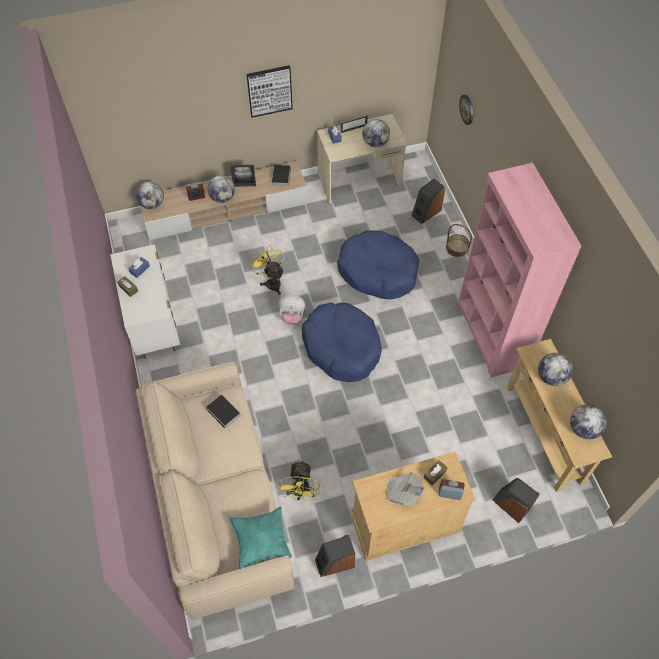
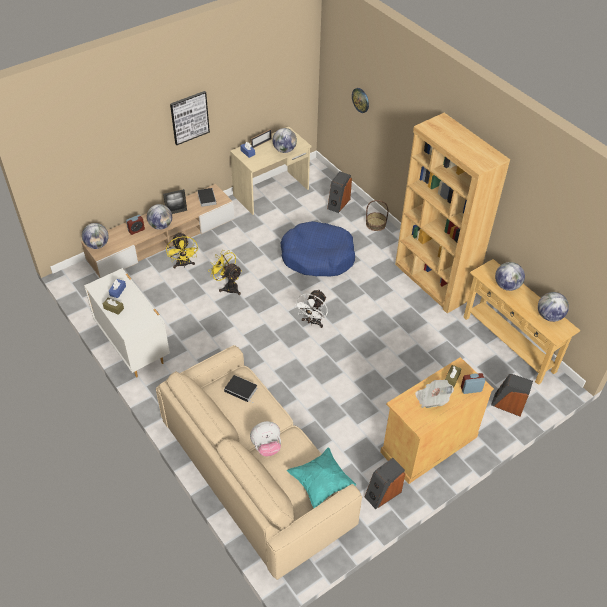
camera: 20 degrees left, 10 degrees down
(292, 316) = (258, 309): plush toy -> plush toy (266, 446)
(300, 492) = (328, 446): yellow fan -> yellow fan (184, 264)
(341, 347) = (312, 322): blue dog bed -> white fan
(491, 334) = (433, 281): pink bookcase -> brown bookcase

